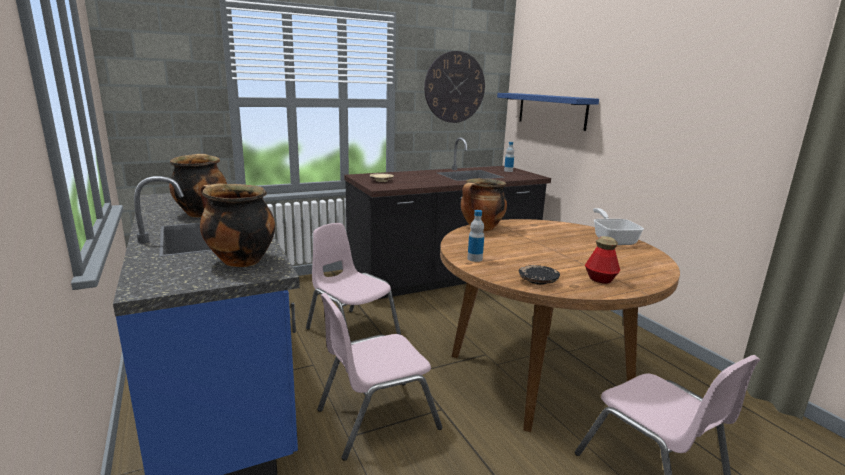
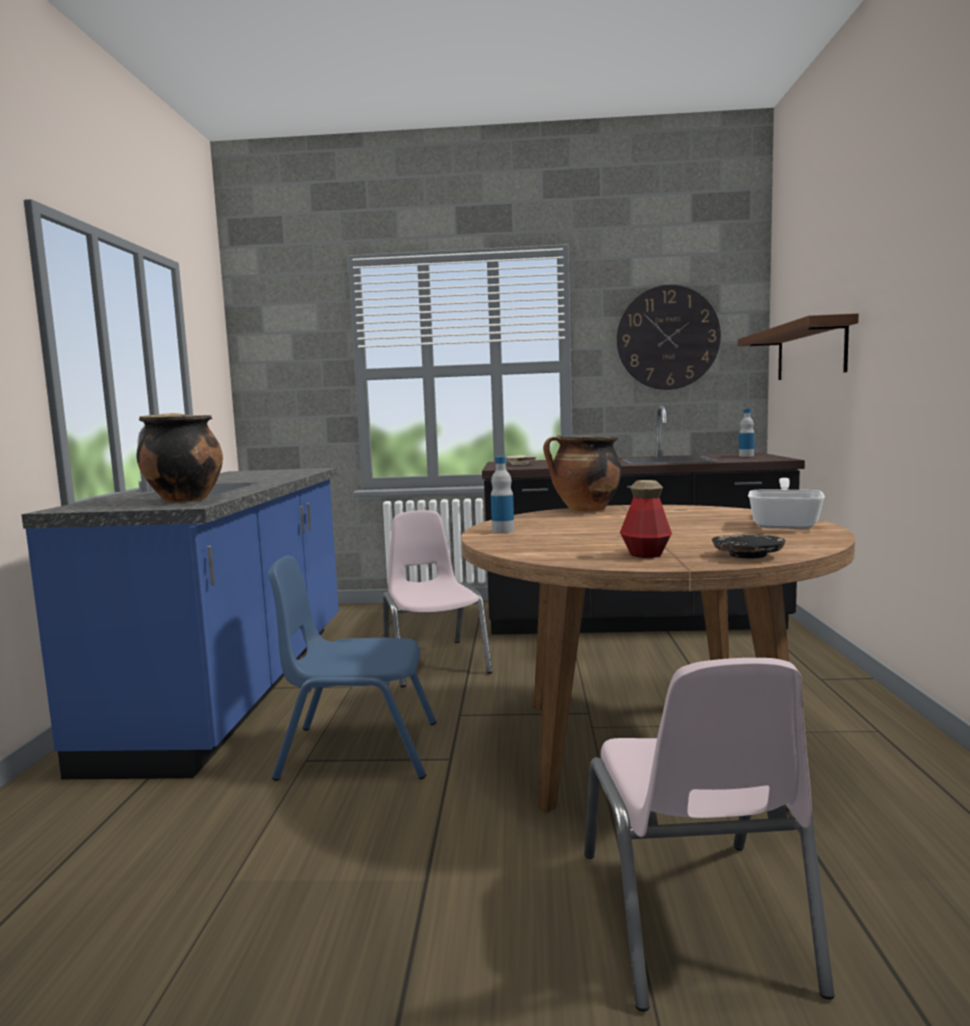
camera: 30 degrees right, 10 degrees down
(201, 213) = (244, 479): cooking pot -> none
(377, 418) = (359, 750): pink chair -> blue chair
(538, 281) = (540, 550): black plate -> black plate (747, 555)
(551, 110) = (810, 351): blue shelf -> brown shelf

